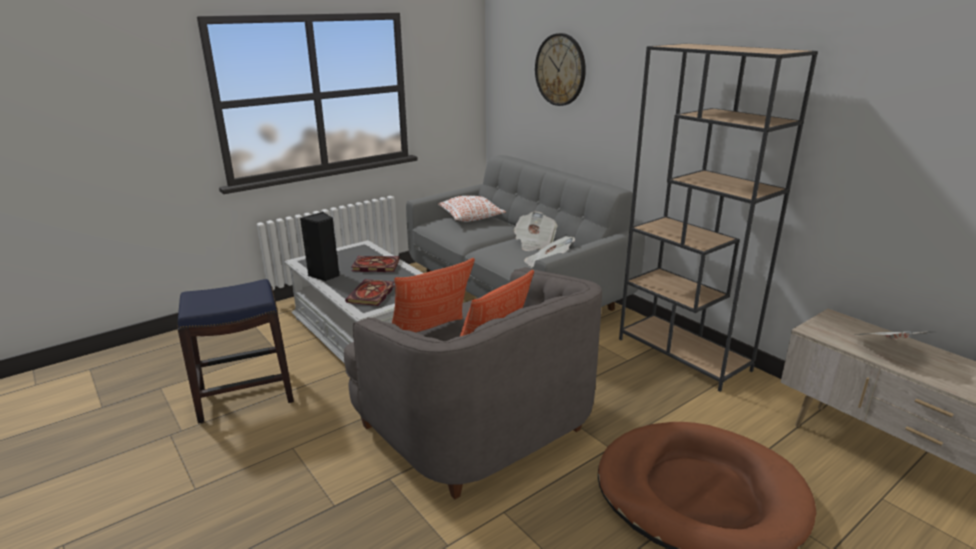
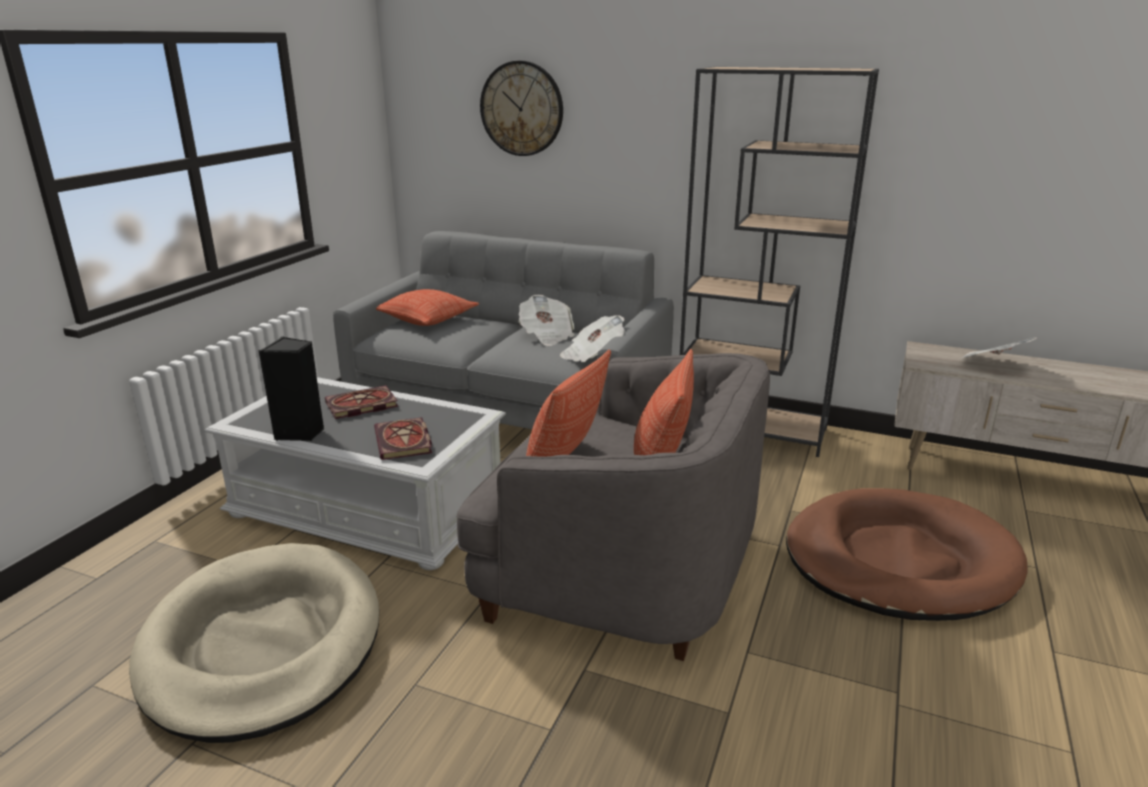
camera: 30 degrees left, 0 degrees up
(245, 396) = (263, 644): stool -> beige dog bed
(470, 217) = (427, 319): white pillow -> orange pillow

